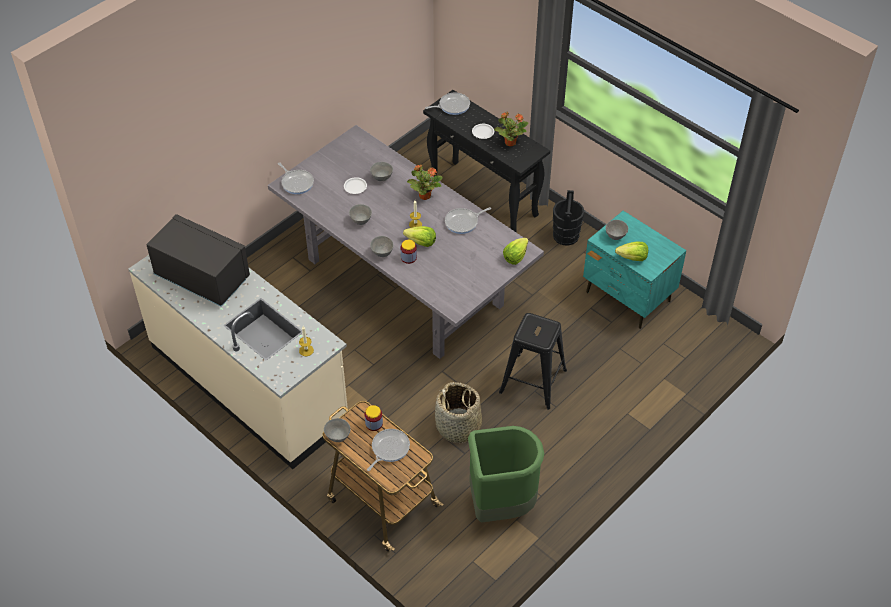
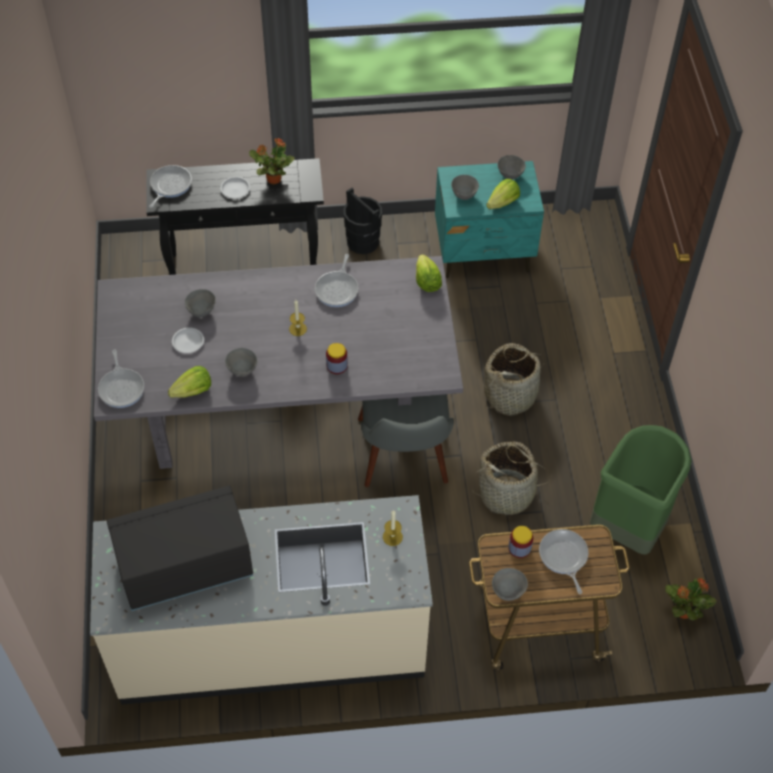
camera: 50 degrees left, 5 degrees up
(296, 182) = (122, 388): frying pan -> frying pan turned 75 degrees clockwise
(382, 253) = (307, 383): grey bowl -> grey bowl (510, 176)
(421, 242) = (327, 341): lettuce -> lettuce (193, 391)
(424, 195) = (266, 294): potted plant -> potted plant (683, 612)
(428, 363) = (405, 462): none -> grey chair
(533, 382) = (510, 395): black stool -> basket

